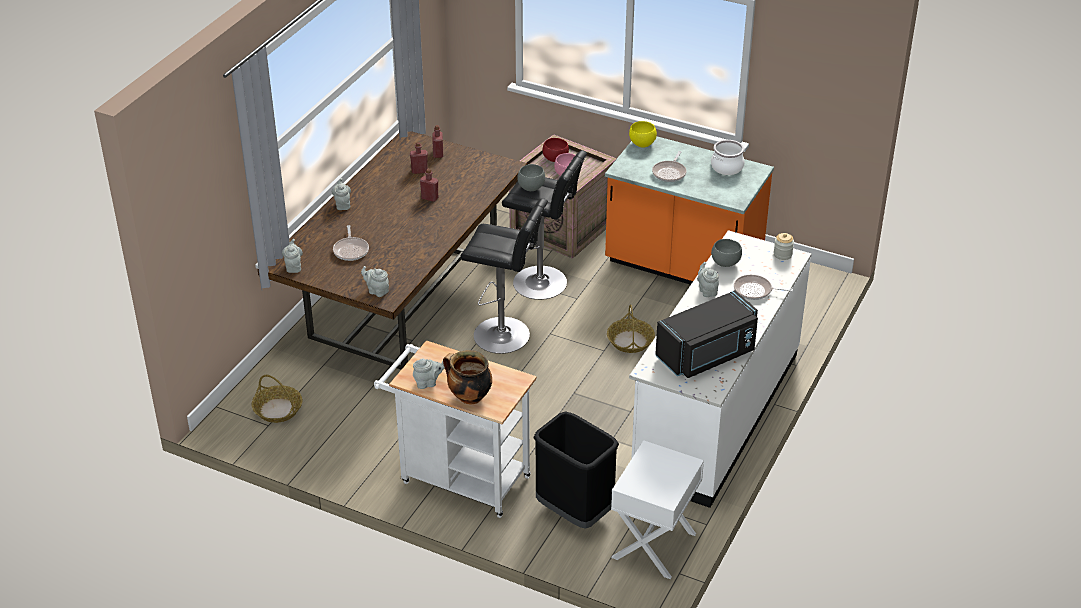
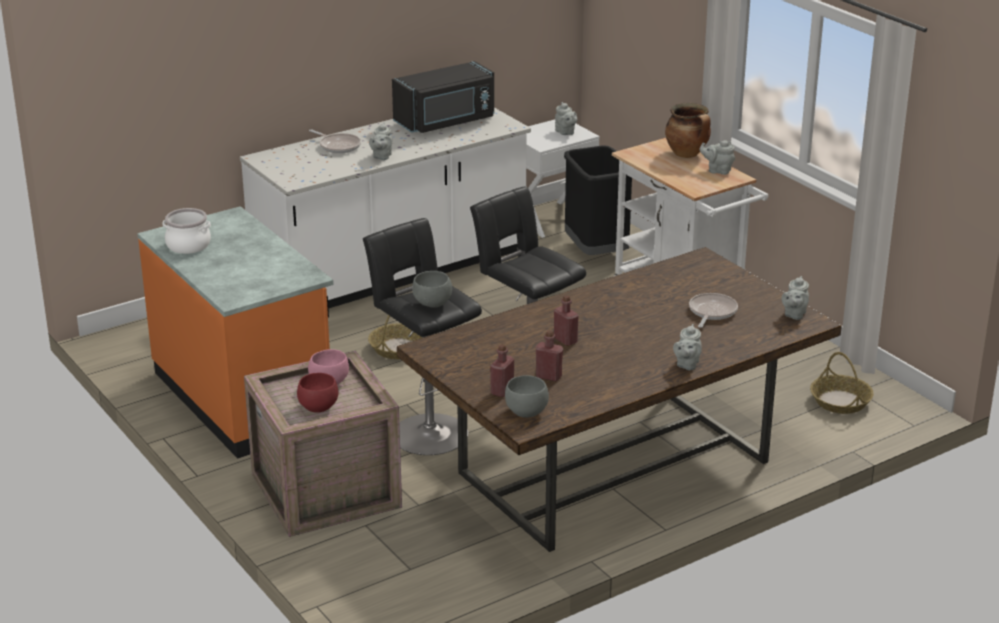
camera: 150 degrees left, 10 degrees down
(377, 291) = (709, 267): grey teapot -> grey teapot (565, 132)
(642, 144) = (243, 295): yellow bowl -> none
(670, 173) = (259, 258): frying pan -> none
(707, 355) = (446, 122): black microwave -> black microwave turned 150 degrees clockwise
(725, 263) = (332, 169): grey bowl -> grey bowl (525, 413)
(782, 254) = (268, 161): jar -> none

